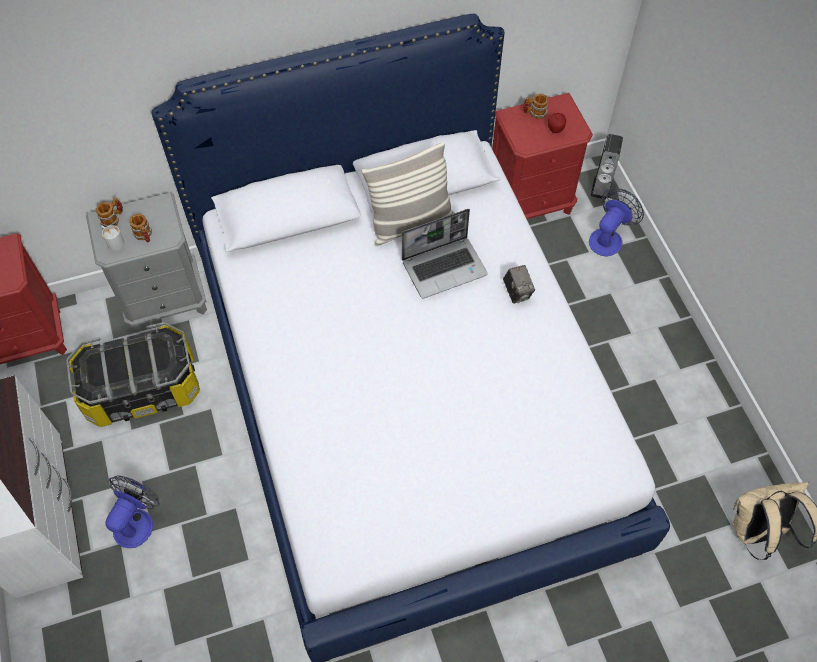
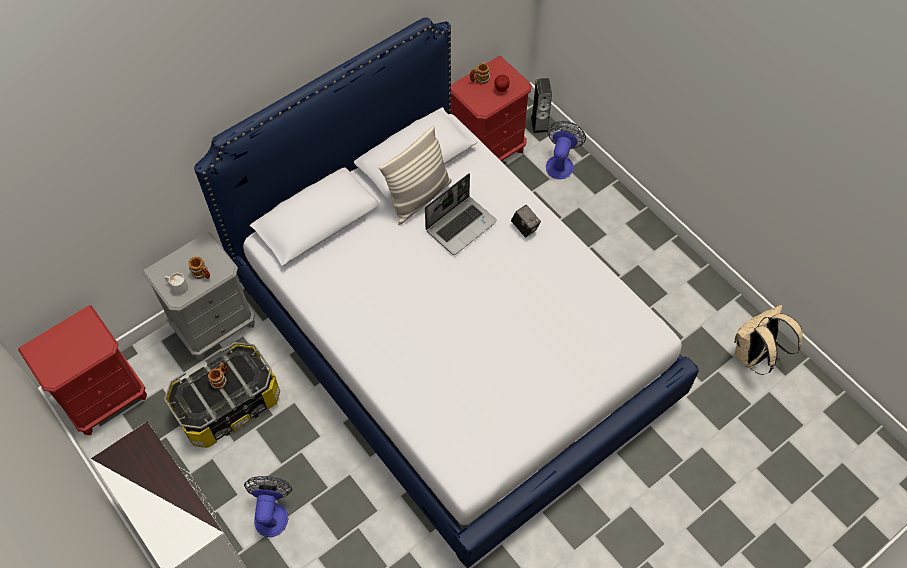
camera: 20 degrees left, 0 degrees up
(113, 219) = (168, 268): mug -> mug (221, 379)

